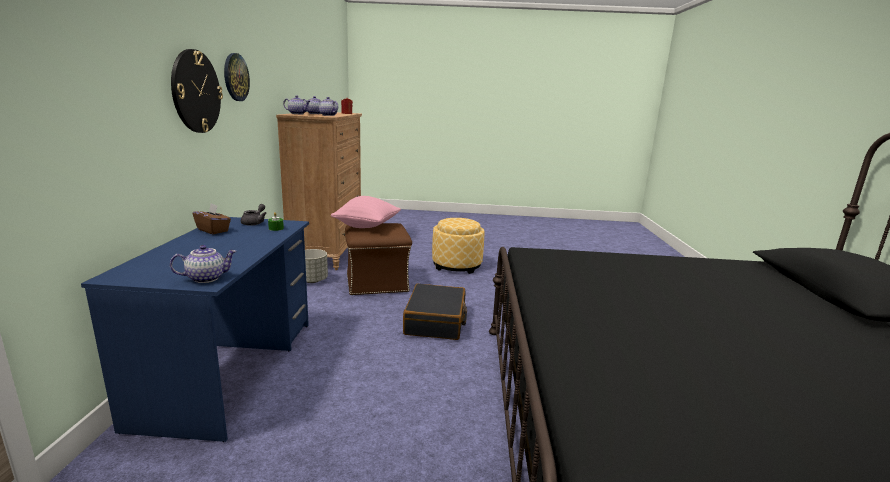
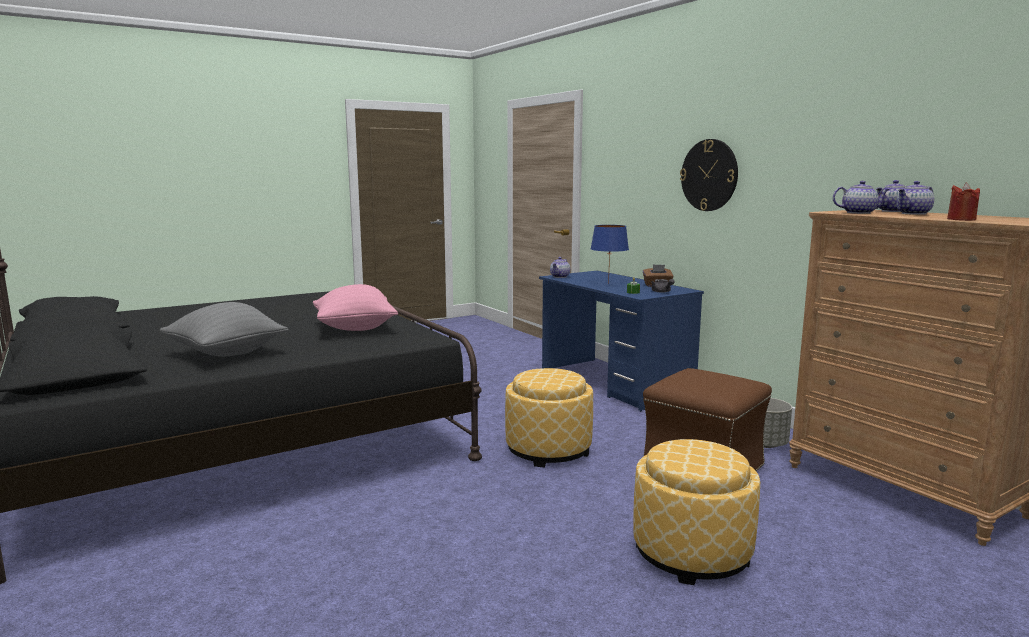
camera: 145 degrees right, 5 degrees down
(229, 246) = (608, 283): none -> blue table lamp
(235, 77) = (775, 159): wall clock -> none
(367, 226) = (727, 380): pink pillow -> pink pillow (355, 329)
(436, 321) = (548, 450): black suitcase -> ottoman
(715, 276) = (226, 354): none -> grey pillow

